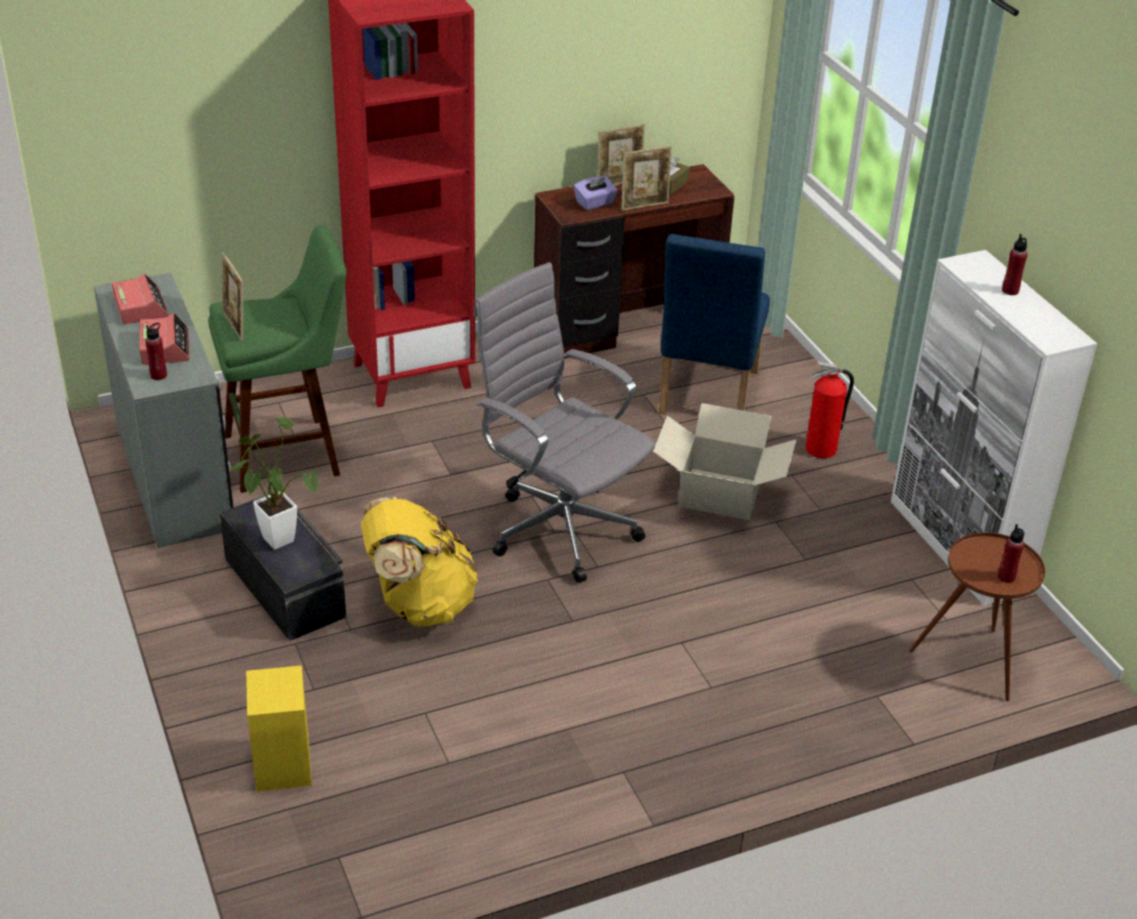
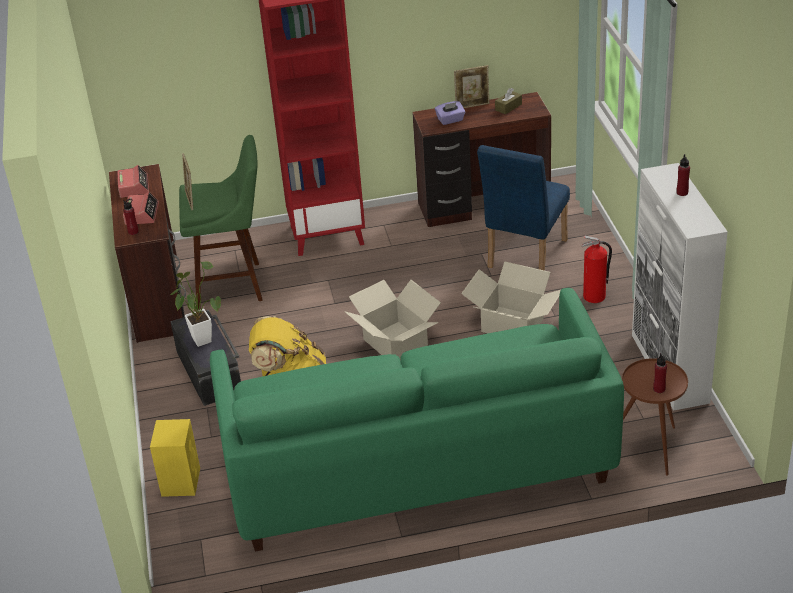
camera: 15 degrees right, 0 degrees up
(176, 477) = (158, 297): grey desk -> brown desk
(558, 528) = (396, 342): grey office chair -> cardboard box
(643, 710) = (417, 464): none -> green sofa
(644, 205) = (484, 122): picture frame -> none

